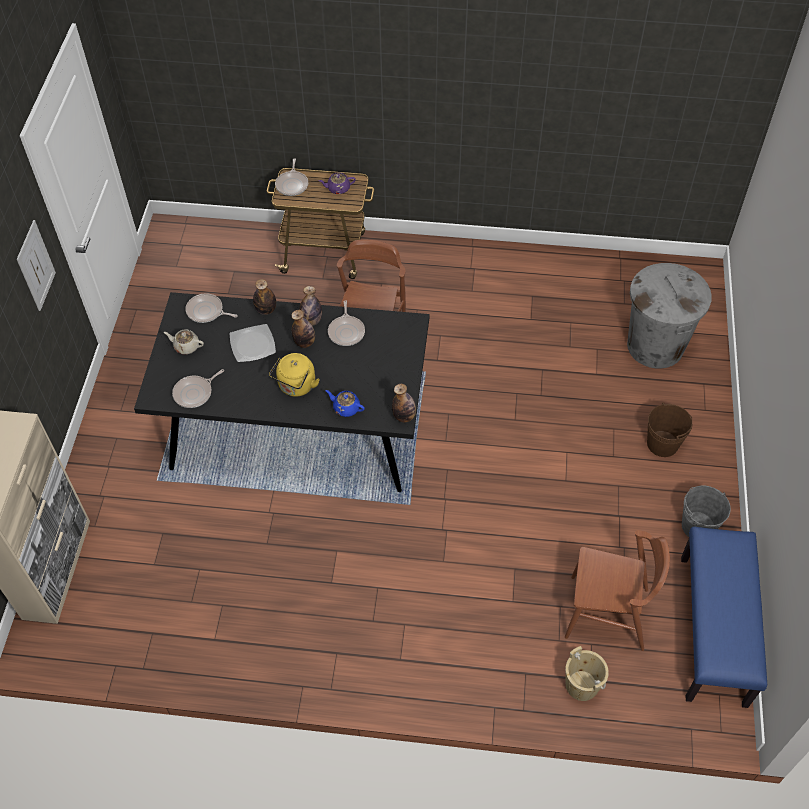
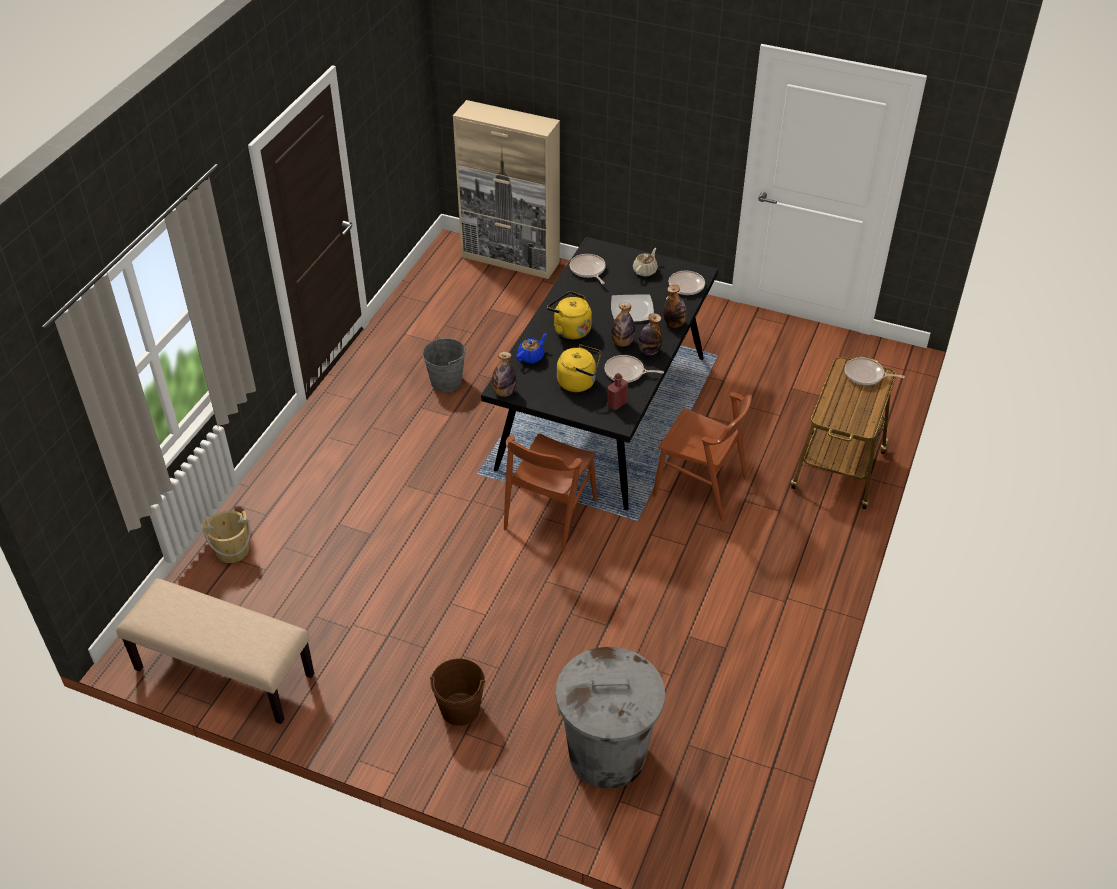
camera: 105 degrees right, 10 degrees down
(36, 266) = (695, 128): picture -> none
(338, 188) = (853, 410): purple teapot -> none
(371, 363) = (579, 382): none -> yellow kettle
(391, 330) = (617, 404): none -> red bottle
(607, 613) = (289, 591): brown chair -> brown chair (550, 515)
(698, 526) = (342, 704): grey bucket -> grey bucket (446, 381)
(714, 630) = (223, 673): blue bench -> beige bench

